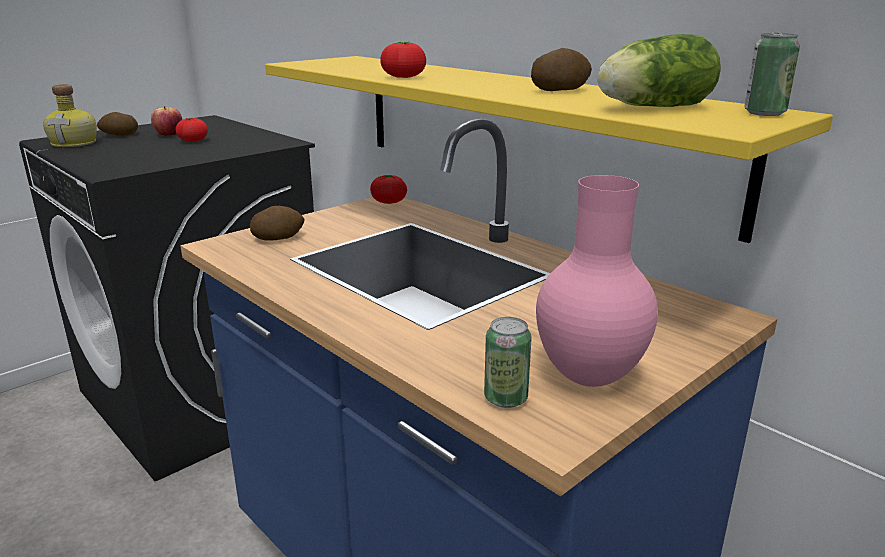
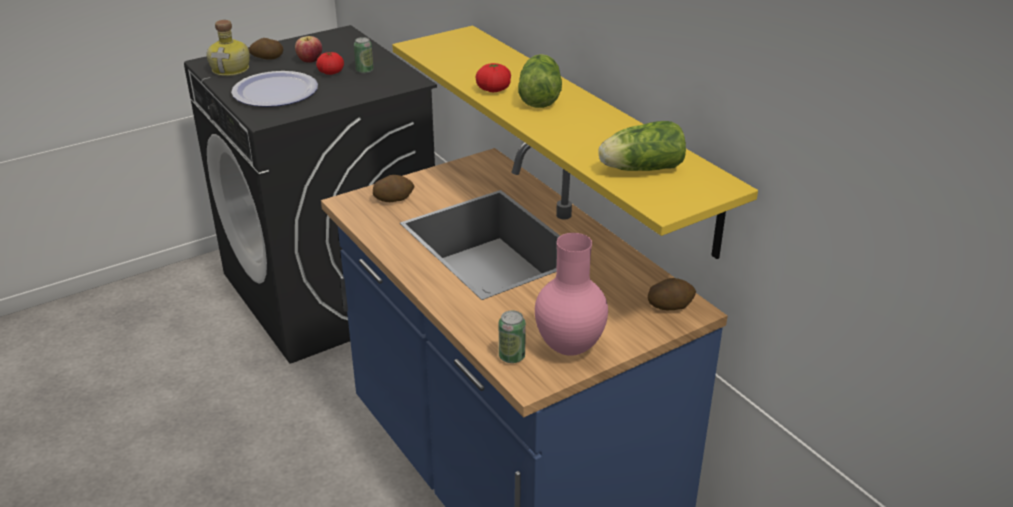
camera: 10 degrees right, 10 degrees up
(126, 154) = (275, 91): none -> plate
(389, 202) = (489, 161): tomato -> none
(465, 78) = (540, 96): none -> lettuce
(560, 90) = (597, 129): potato -> potato (670, 305)
(764, 113) = (709, 185): can -> can (364, 71)

